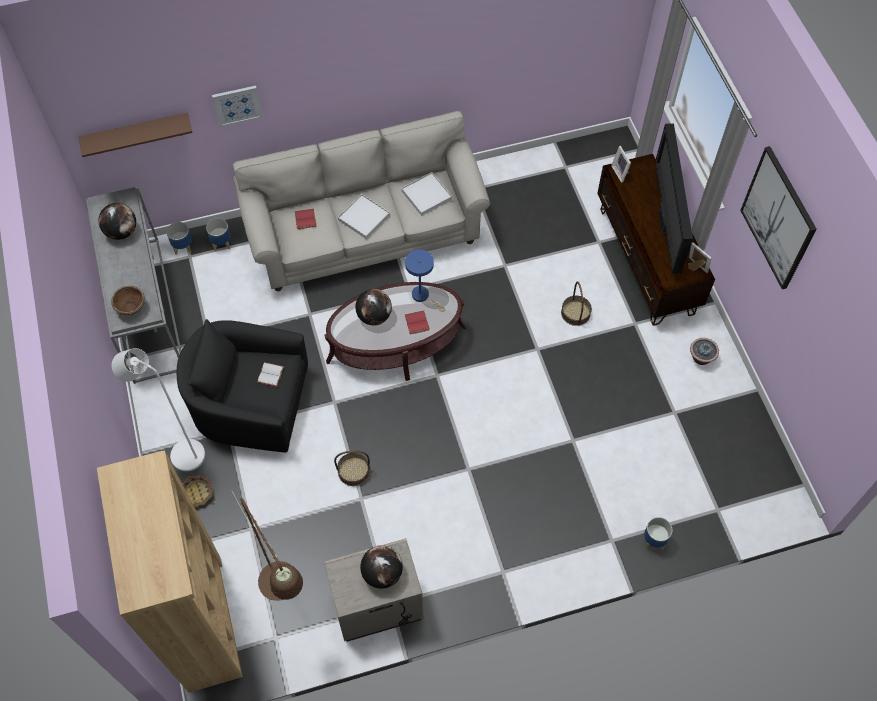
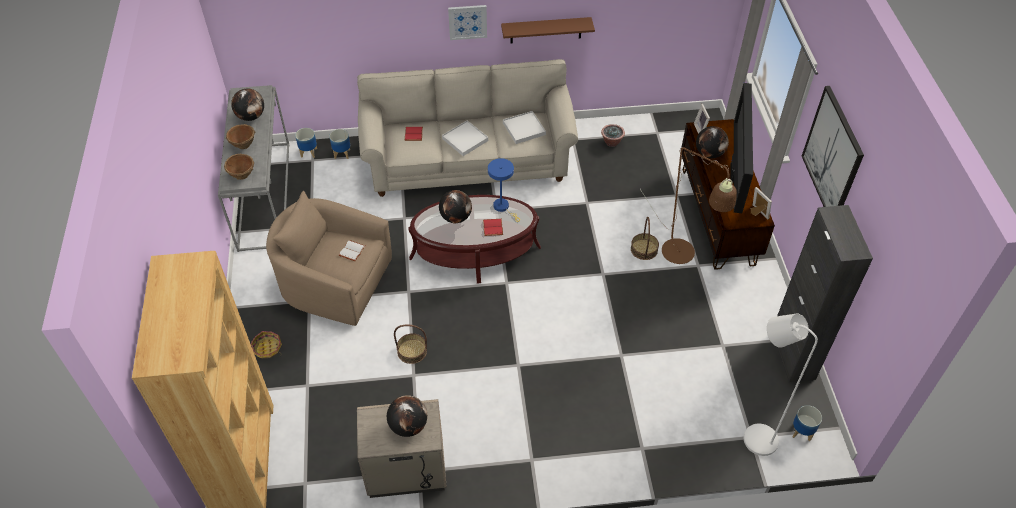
camera: 10 degrees right, 10 degrees down
(122, 270) = (243, 145): none -> brown bowl
(136, 134) = (278, 33): brown shelf -> brown shelf (546, 30)
(181, 453) = (263, 313): white floor lamp -> white floor lamp (754, 436)
(237, 105) = (367, 21): picture -> picture (467, 21)
(250, 403) = (334, 282): black armchair -> beige armchair
(283, 590) = (323, 442): brown floor lamp -> brown floor lamp (682, 257)
(634, 201) = (709, 153): none -> globe
(653, 540) = (682, 454): planter -> planter (801, 432)
(700, 358) = (755, 303): potted plant -> potted plant (611, 142)
(747, 412) = (793, 355): none -> black cabinet

